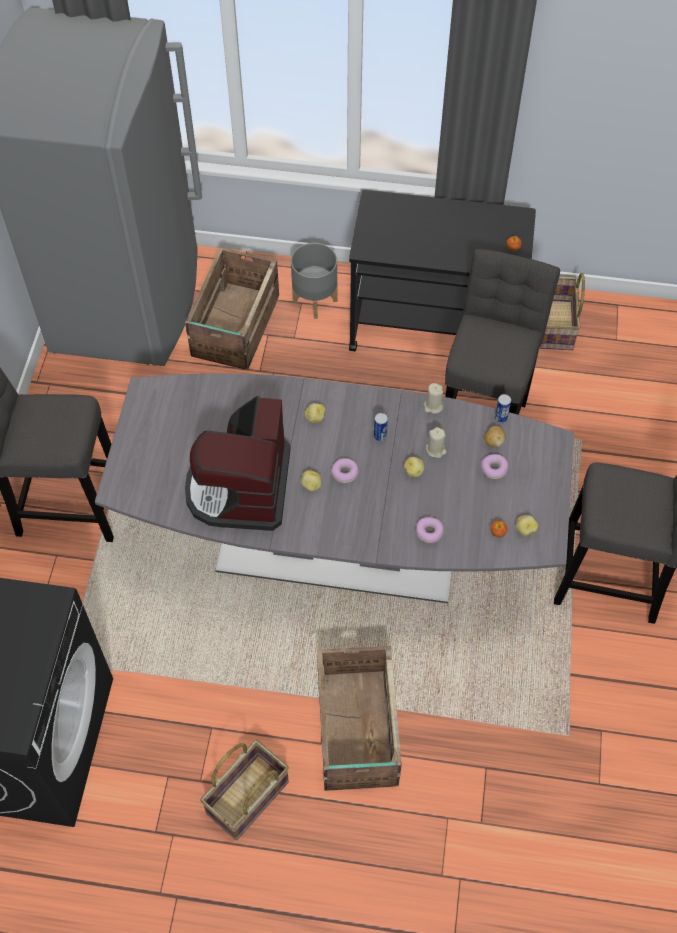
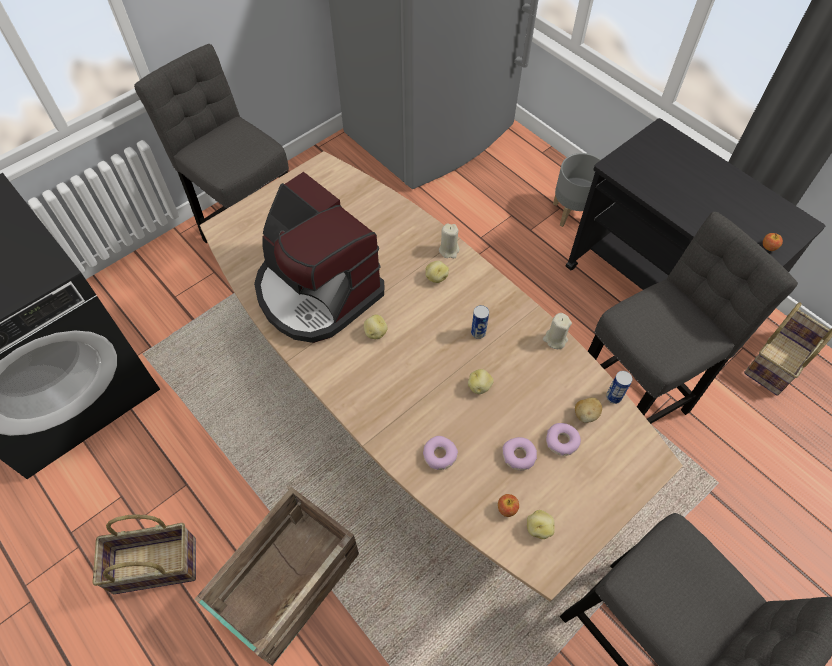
camera: 40 degrees right, 0 degrees up
(234, 327) = (491, 194): crate -> none
(240, 487) = (316, 292): coffee machine -> coffee machine turned 90 degrees counterclockwise
(339, 546) = (416, 416): grey dining table -> brown dining table
(345, 473) = (415, 343): donut -> donut (518, 456)
(435, 450) = (520, 381): beige candle -> beige candle (449, 250)

